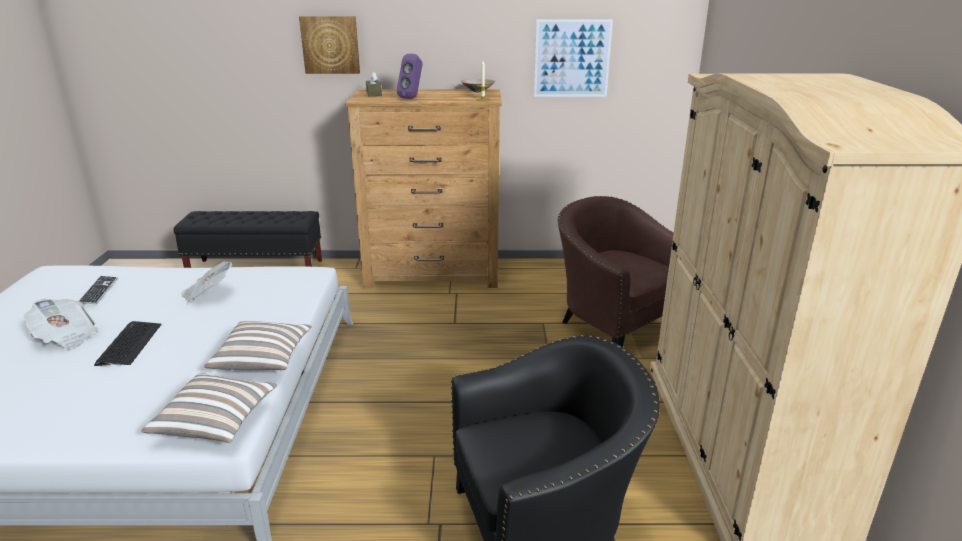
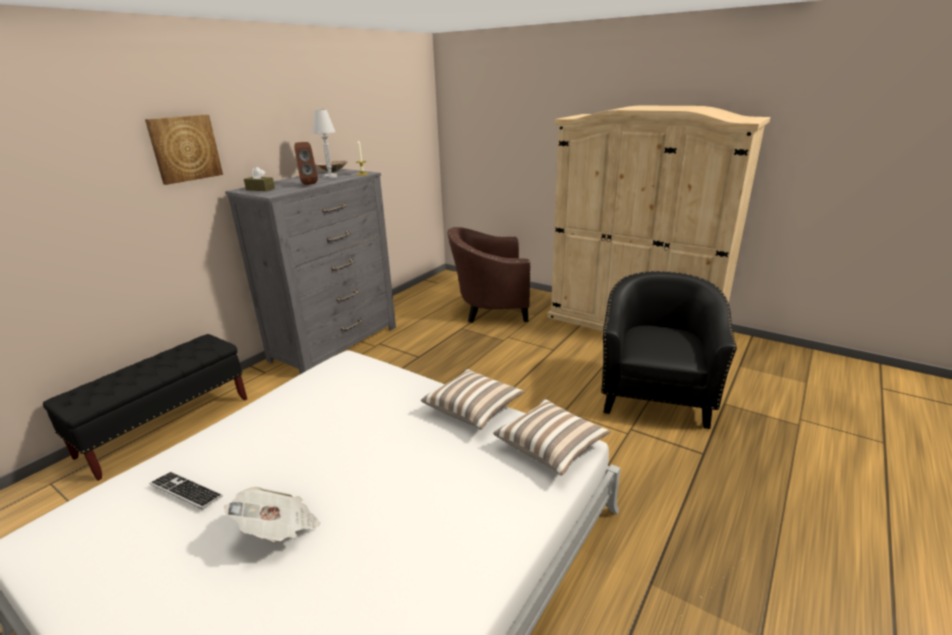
camera: 55 degrees left, 0 degrees up
(129, 344) = (359, 479): keyboard -> none
(208, 294) = (306, 418): newspaper -> none
(412, 98) = (308, 184): purple speaker -> brown speaker
(433, 274) = (335, 343): brown dresser -> grey dresser
(453, 96) = (330, 177): none -> white table lamp
(572, 58) = (375, 135): picture -> none

